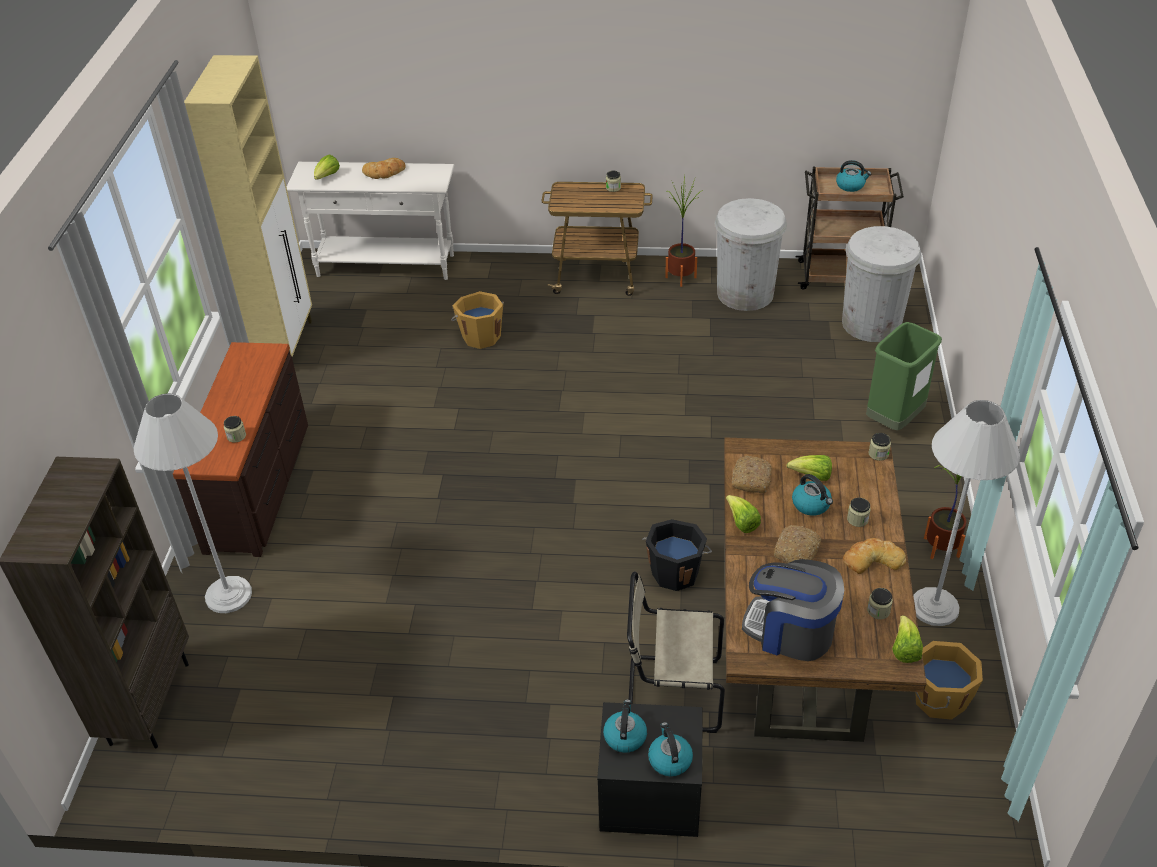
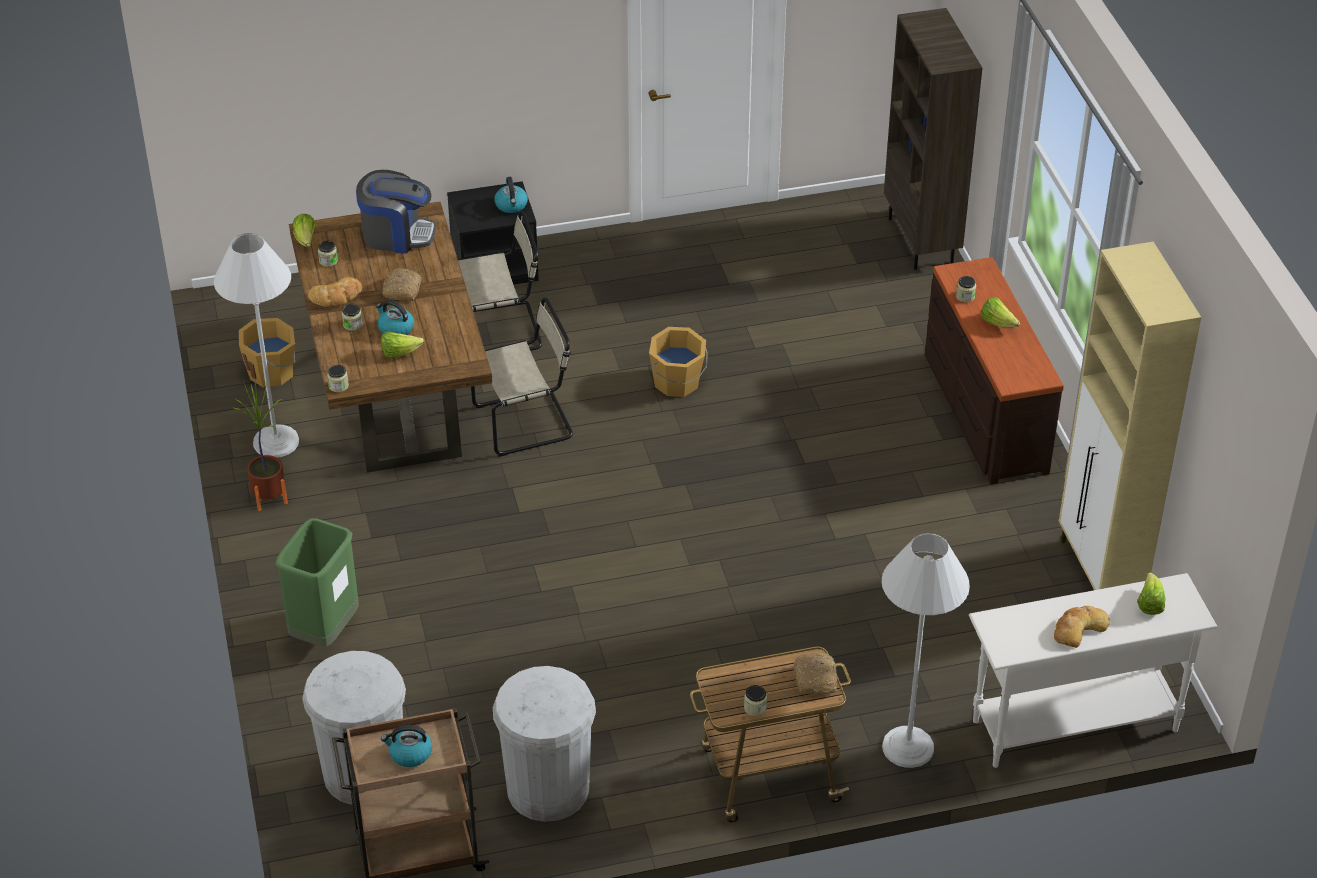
camera: 160 degrees right, 0 degrees up
(228, 595) = (926, 320): white floor lamp -> white floor lamp (908, 747)
(481, 336) = (869, 639): orange bucket -> orange bucket (677, 382)
(669, 759) = (474, 199): kettle -> none
(675, 572) = (527, 422): black bucket -> beige chair
(680, 277) = (648, 798): potted plant -> none
(742, 523) = (455, 302): lettuce -> lettuce (998, 323)
(751, 479) = (456, 340): bread -> bread (816, 679)

